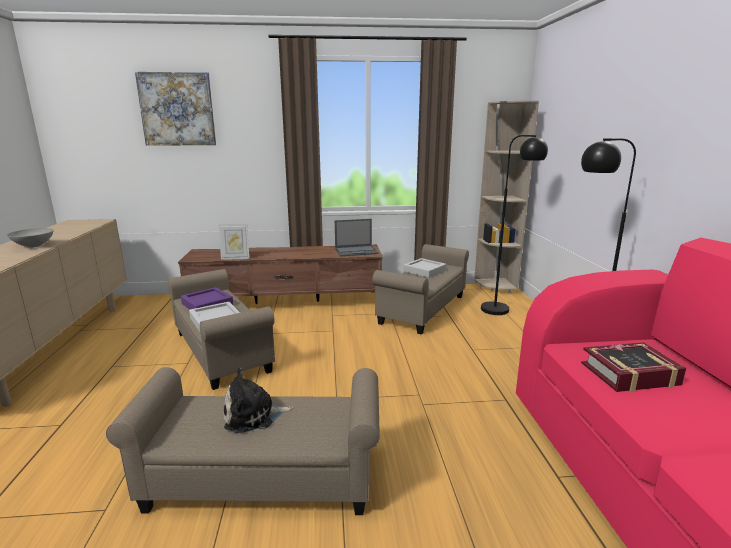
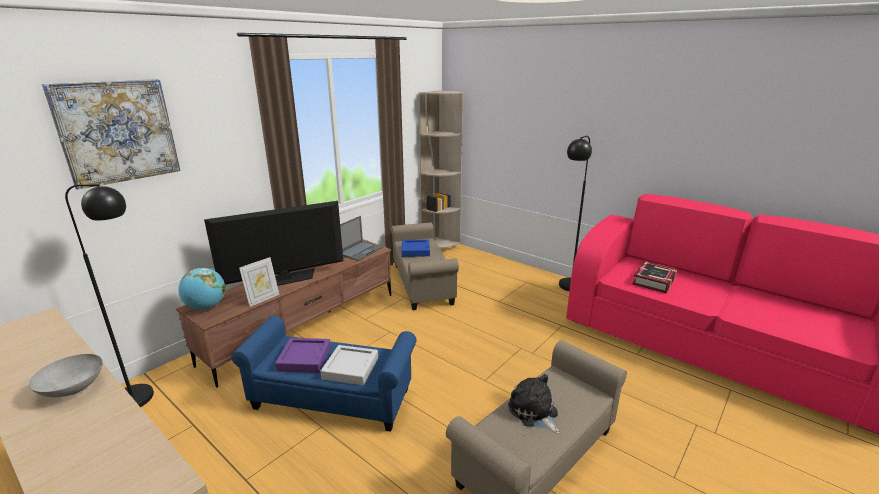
camera: 45 degrees left, 5 degrees up
(203, 253) = (206, 307): none -> globe
(222, 351) = (332, 398): beige ottoman -> blue ottoman
(254, 415) = (534, 412): plush toy -> plush toy turned 120 degrees clockwise
(271, 252) = (285, 279): none -> television
(424, 271) = (415, 251): grey tray -> blue tray
(502, 312) = (473, 265): black floor lamp -> black floor lamp (144, 399)

